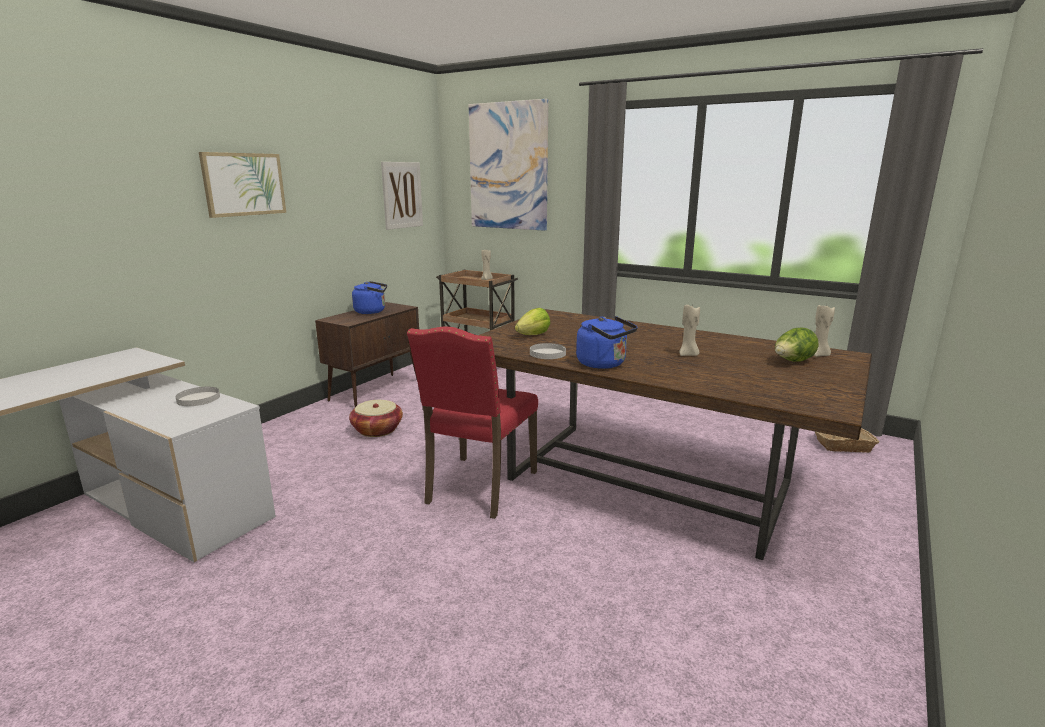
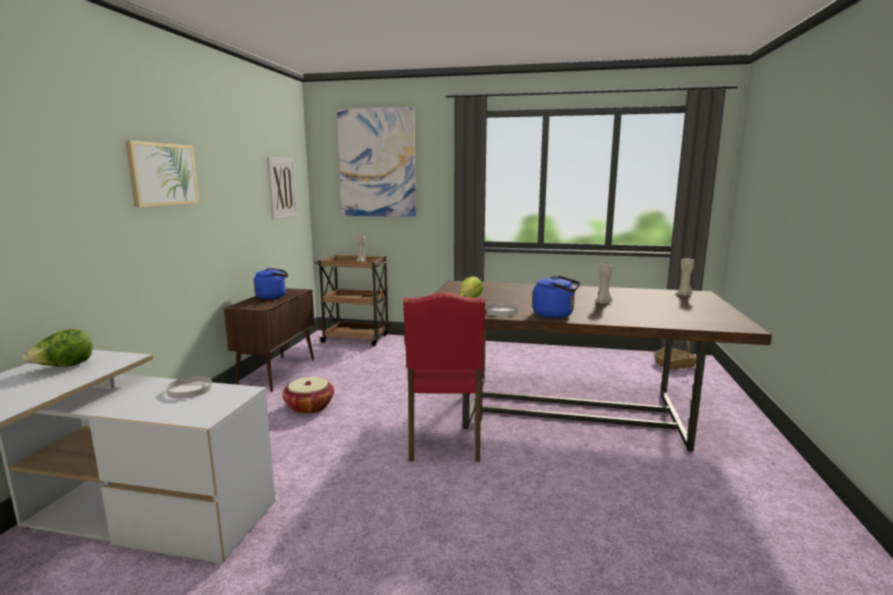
camera: 20 degrees left, 5 degrees down
(792, 362) = (675, 301): lettuce -> lettuce (64, 367)

